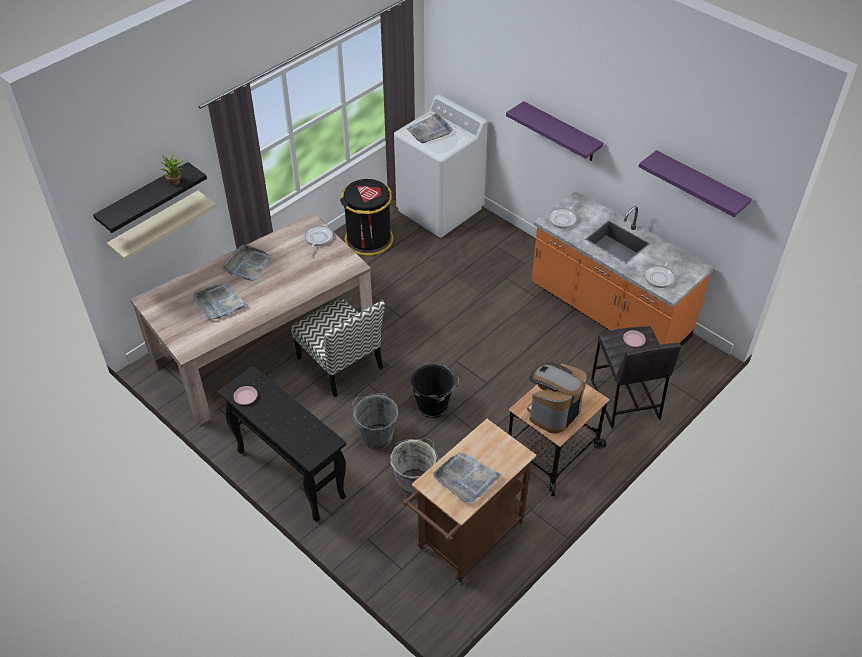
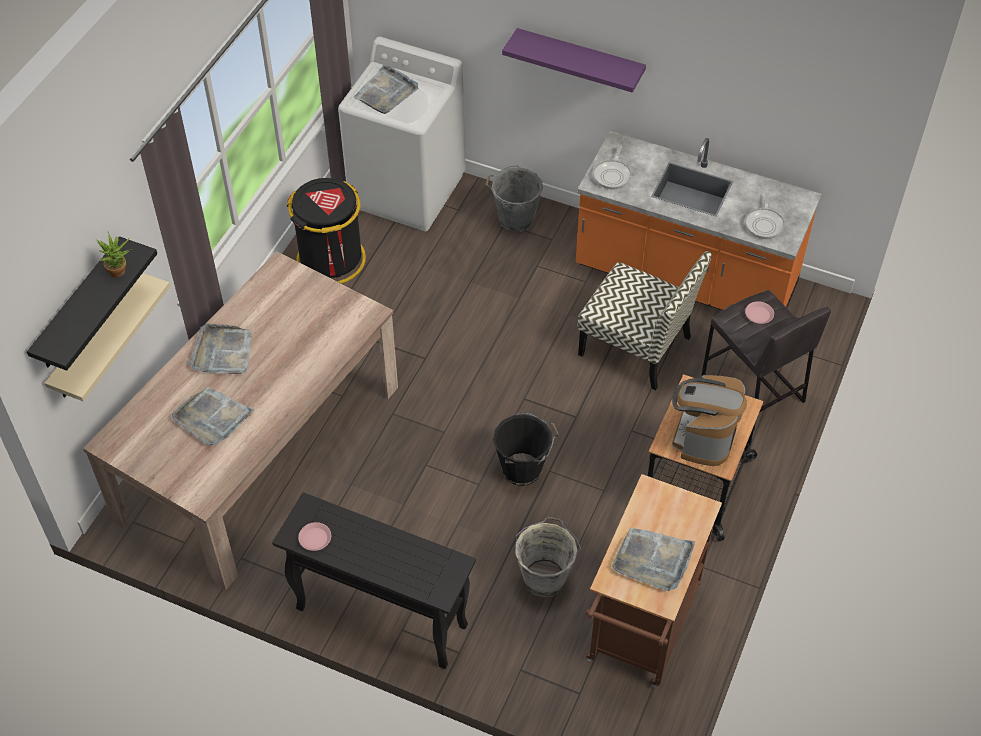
camera: 20 degrees left, 5 degrees up
(318, 239) = (301, 288): frying pan -> none
(341, 363) = (376, 446): chair -> chair (637, 346)
(376, 437) = (469, 532): grey bucket -> grey bucket (514, 219)
(700, 185) = (793, 97): purple shelf -> none

